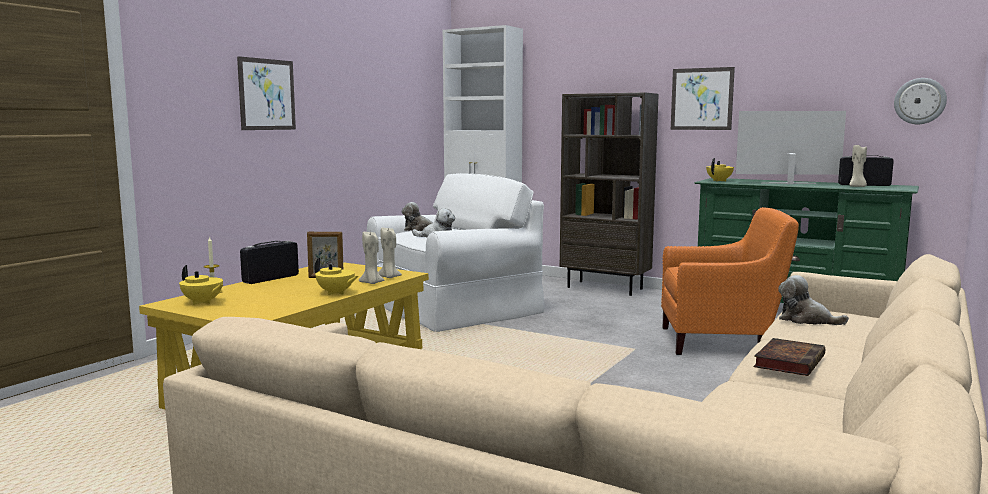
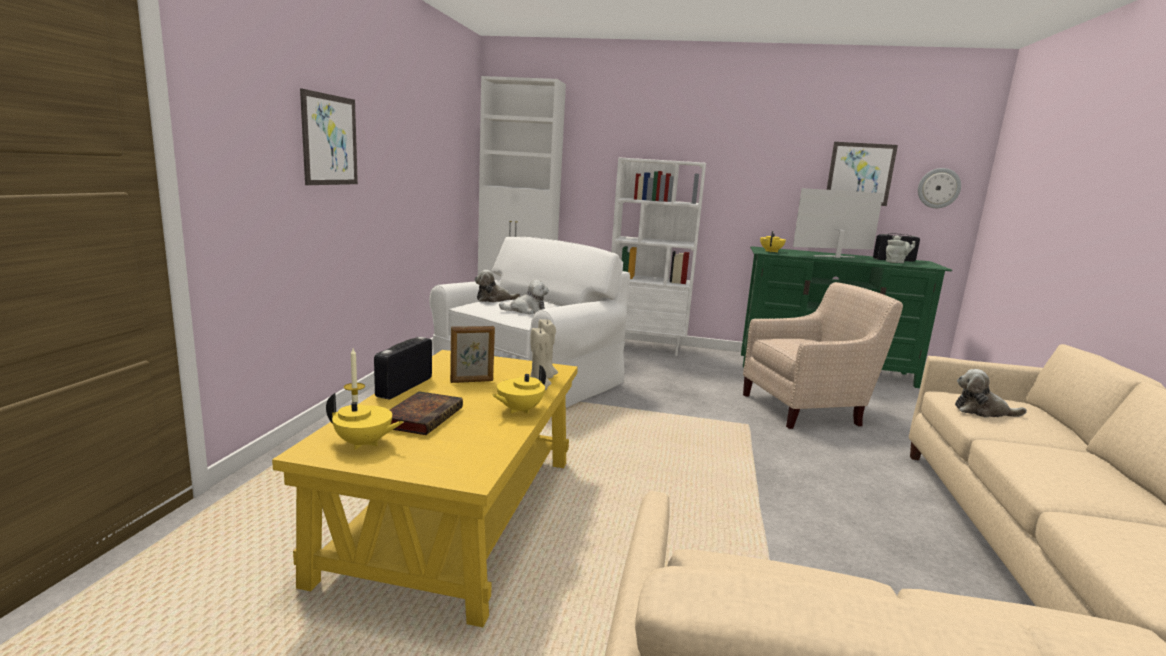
camera: 20 degrees left, 5 degrees up
(336, 293) = (519, 410): yellow teapot -> yellow teapot turned 120 degrees clockwise
(605, 288) = (646, 347): brown bookcase -> white bookcase
(701, 99) = (746, 171): picture -> picture (860, 174)
(720, 342) = (807, 409): orange armchair -> beige armchair
(789, 361) = (1071, 479): book -> book (422, 417)
(857, 187) = (896, 262): beige candle -> grey teapot

